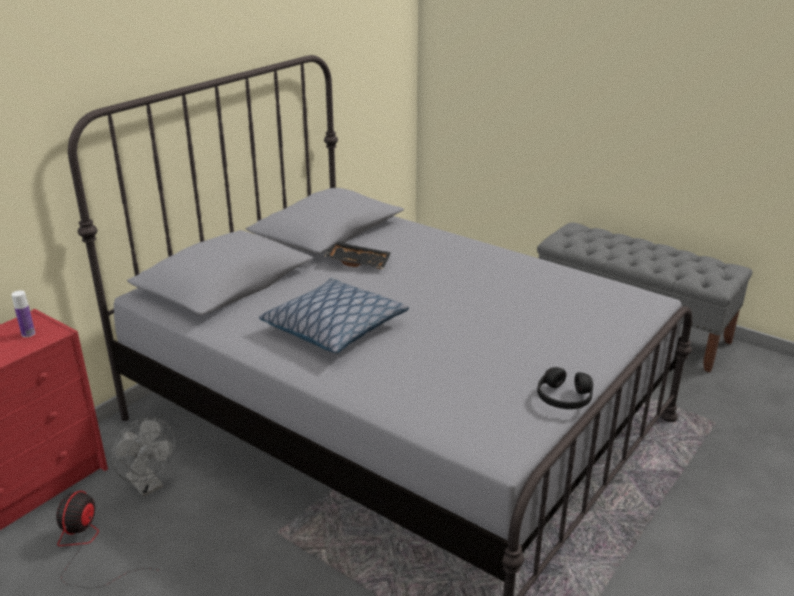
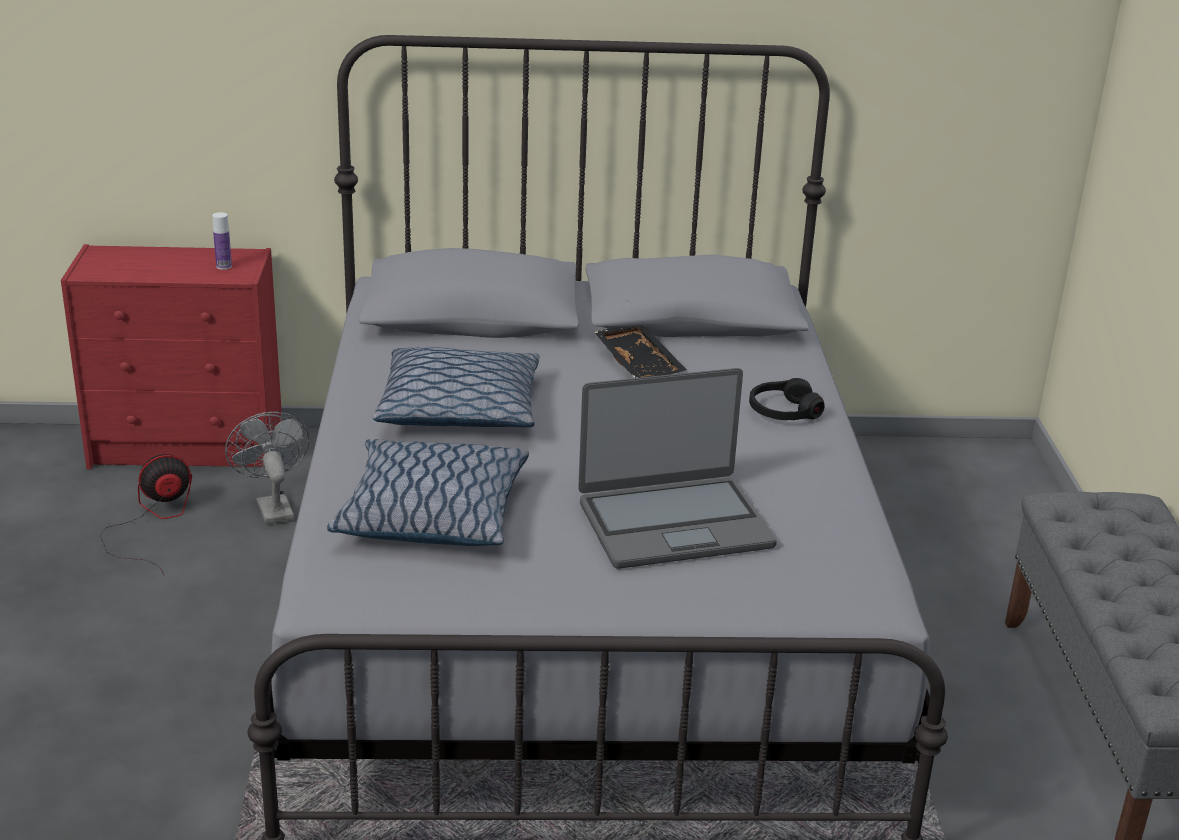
camera: 50 degrees right, 0 degrees up
(148, 486) = (272, 507): grey fan -> grey fan turned 150 degrees clockwise
(441, 381) = (431, 514): none -> pillow
(529, 316) = (674, 523): none -> laptop
(564, 398) = (491, 608): black headphones -> black headphones (783, 411)

